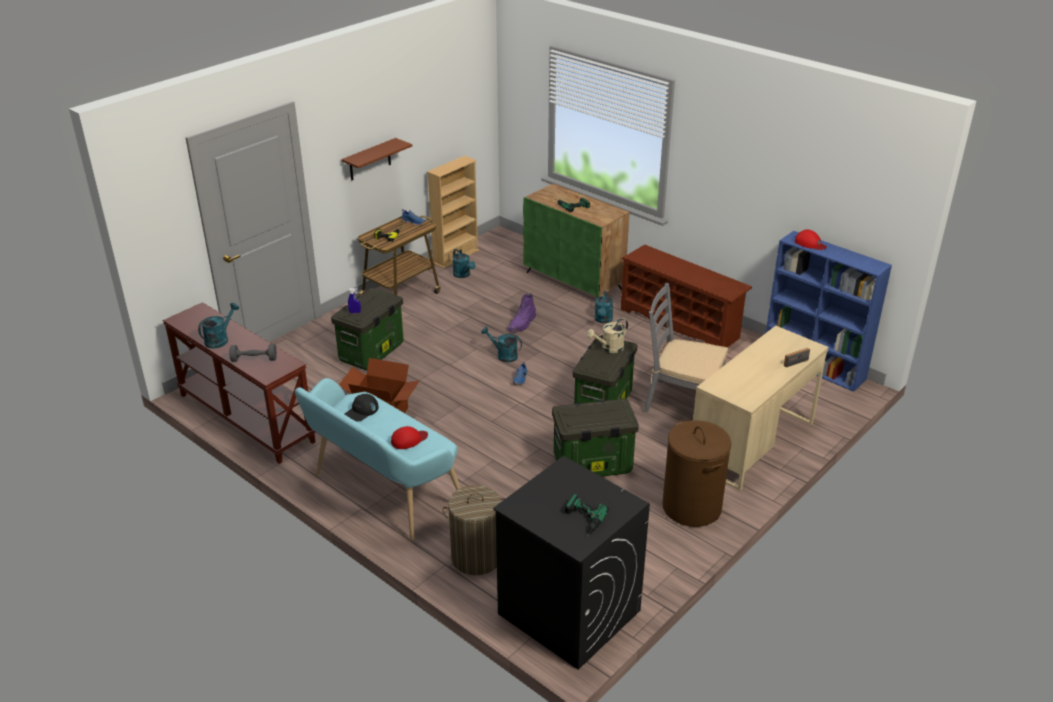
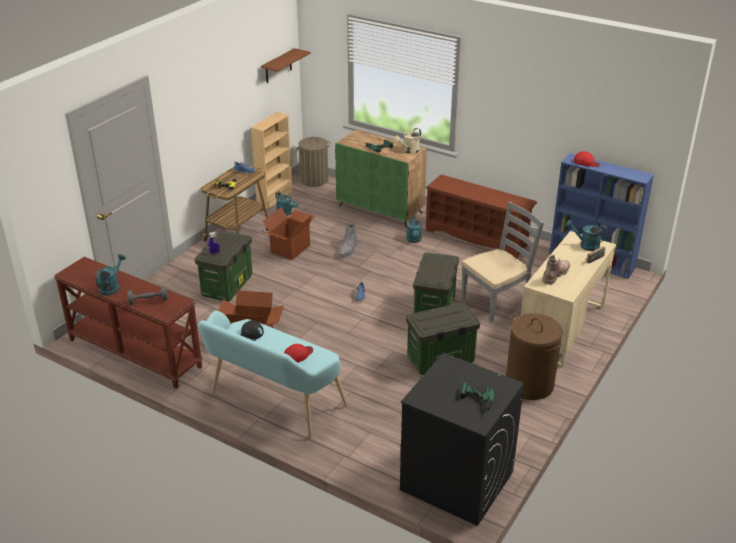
camera: 10 degrees left, 0 degrees up
(370, 160) = (206, 121): brown shelf -> brown shelf (278, 66)
(455, 316) = (290, 248): none -> cardboard box
(476, 557) = (368, 446): laundry basket -> laundry basket (314, 180)
(503, 355) = (340, 277): turquoise watering can -> turquoise watering can (585, 245)
(522, 323) = (348, 249): purple boot -> grey boot
(609, 348) = (437, 262): beige watering can -> beige watering can (409, 151)
(681, 402) = (496, 301): grey chair -> grey chair turned 135 degrees clockwise
(740, 376) = (555, 274): none -> brown boot

